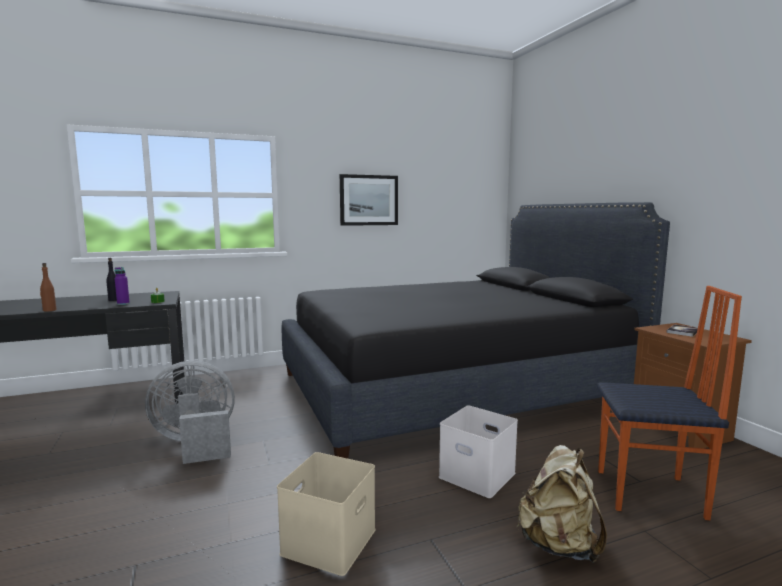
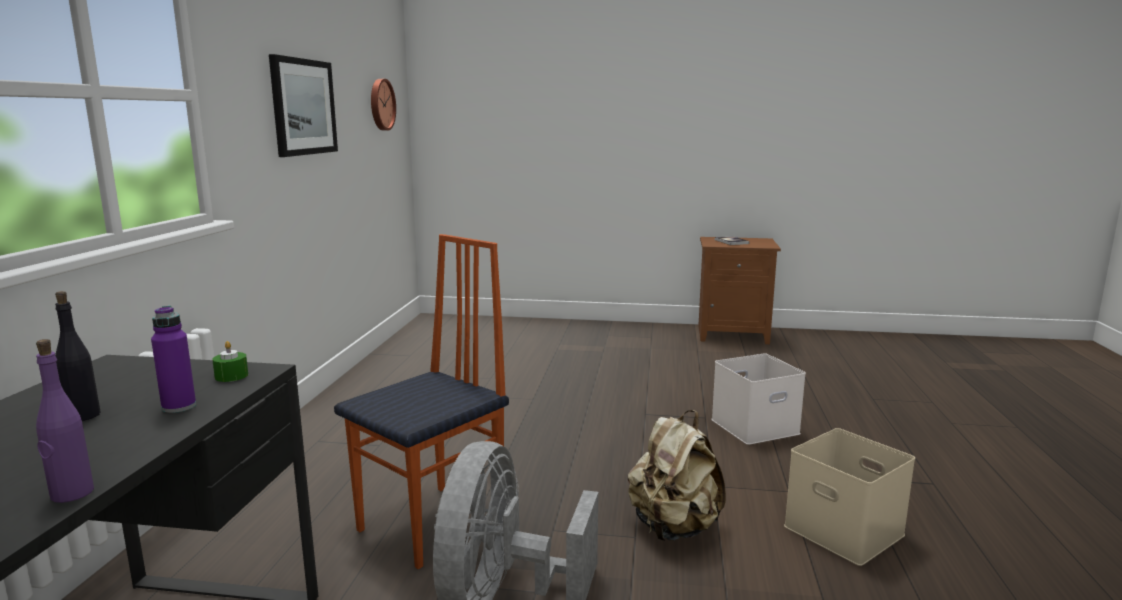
camera: 60 degrees left, 5 degrees up
(49, 310) = (71, 493): brown bottle -> purple bottle
(452, 388) = (535, 377): black bed -> none
(462, 198) = (380, 104): none -> wall clock
(558, 545) = (882, 431): beige backpack -> beige backpack (674, 528)
(651, 495) = (826, 379): chair -> chair (434, 525)

